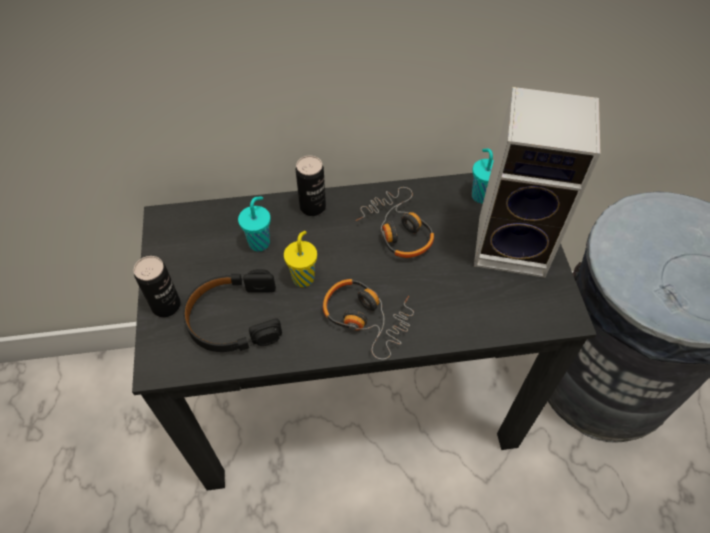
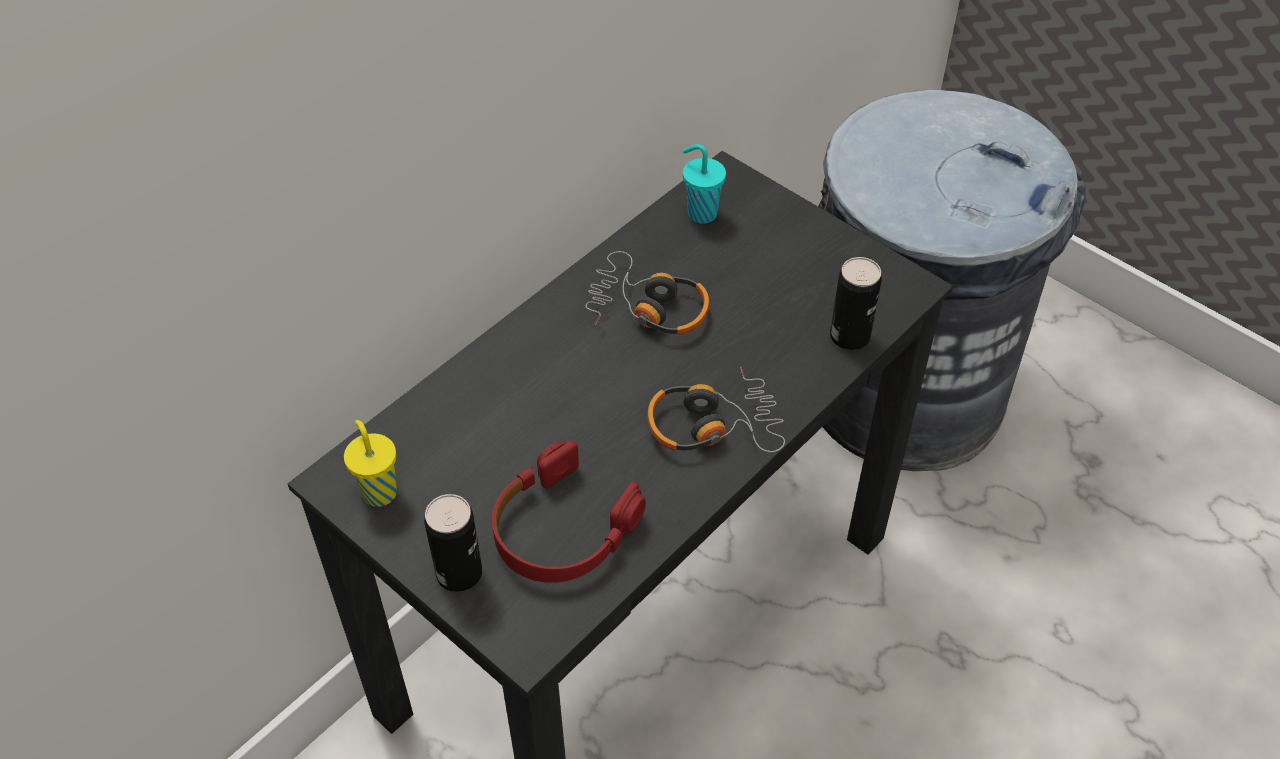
camera: 40 degrees left, 5 degrees down
(234, 319) = (561, 529): black headphones -> red headphones
(260, 242) = (497, 425): turquoise cup -> none
(303, 277) = (594, 429): yellow cup -> yellow cup (378, 491)
(312, 207) = (518, 345): can -> can (849, 336)
(514, 245) = (790, 246): speaker -> none

